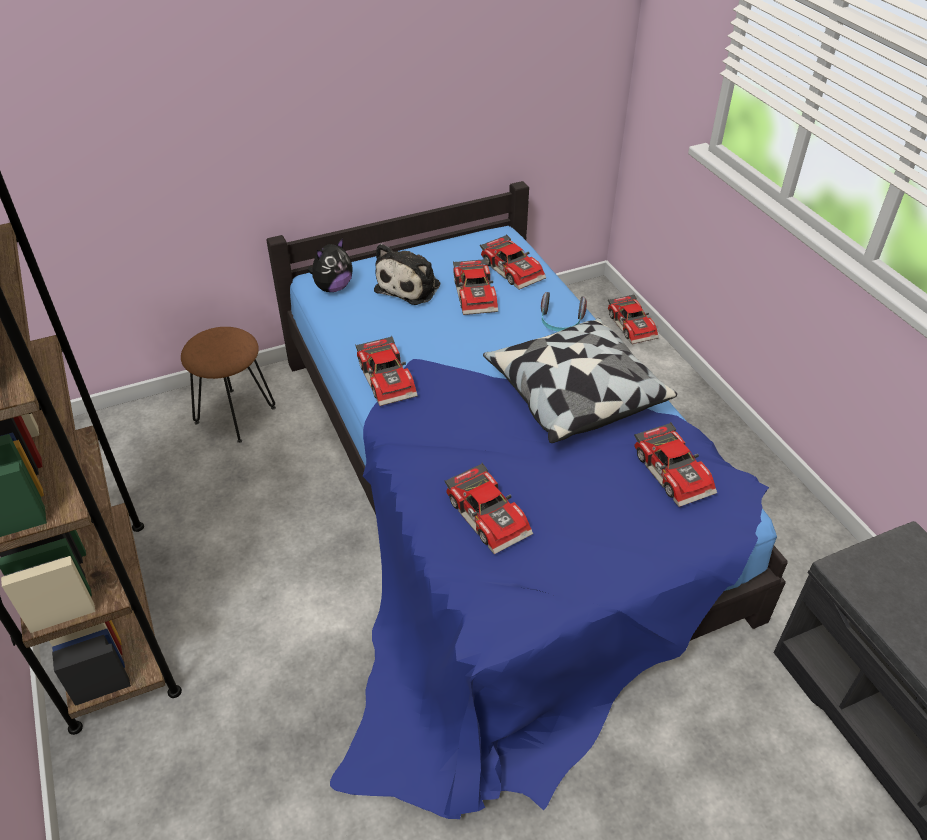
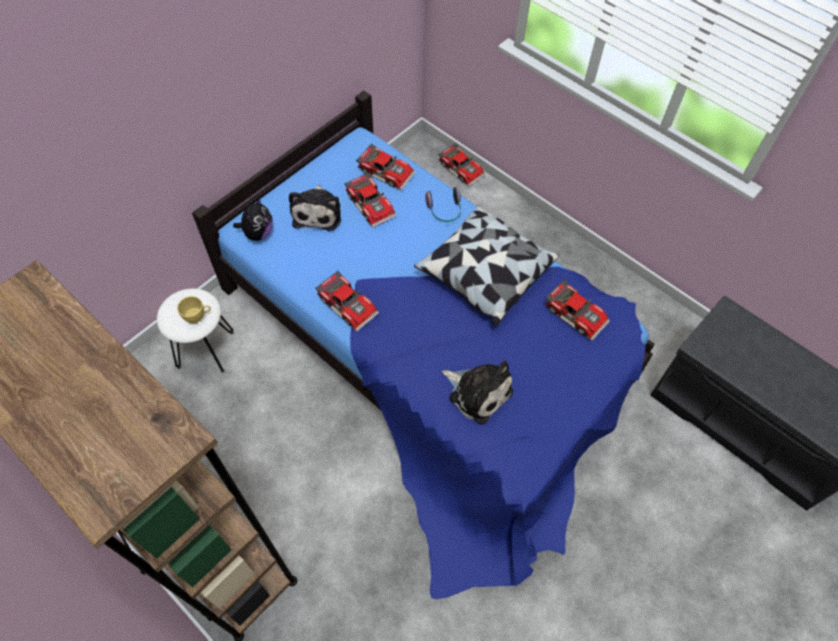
camera: 25 degrees left, 15 degrees up
(226, 353) = (198, 316): none -> yellow cup
(235, 415) = (206, 349): brown stool -> white stool
(490, 515) = (477, 392): toy car -> plush toy

